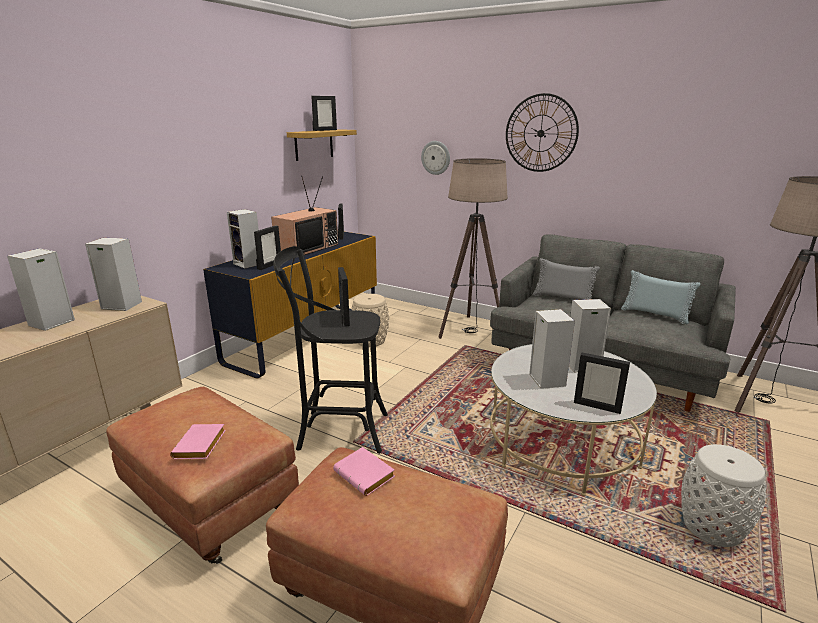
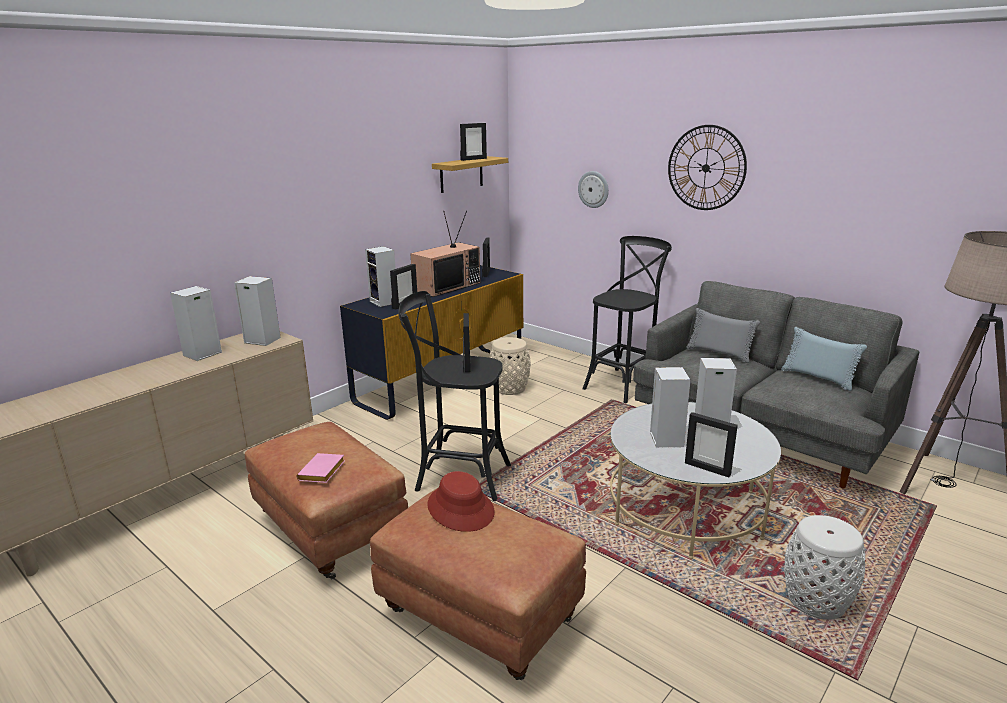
camera: 10 degrees right, 0 degrees up
(366, 475) = (461, 508): pink book -> red hat
(471, 330) = (623, 384): floor lamp -> black stool

